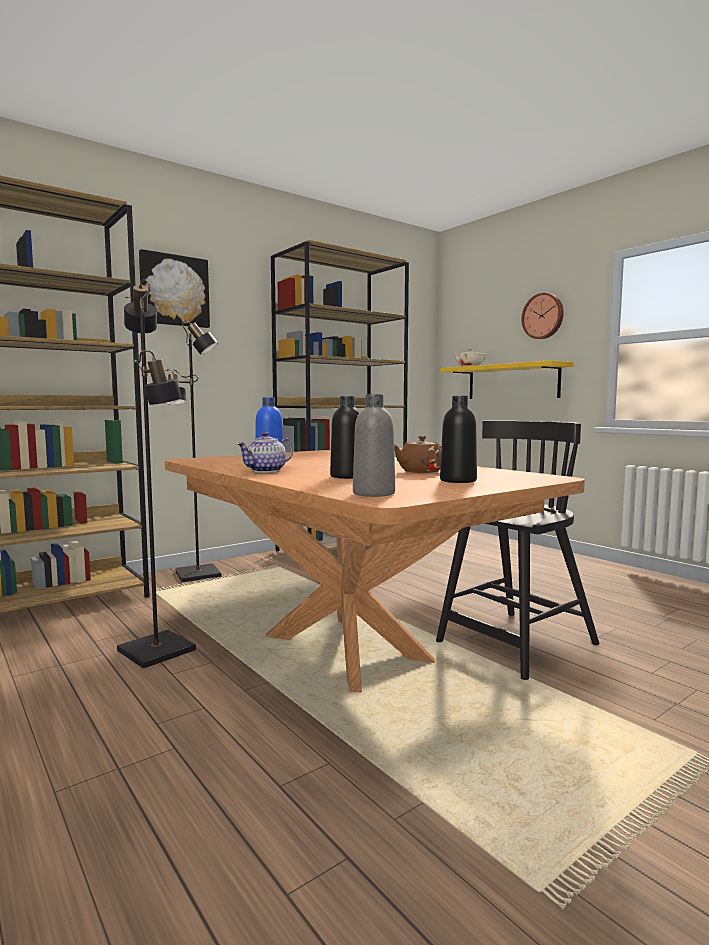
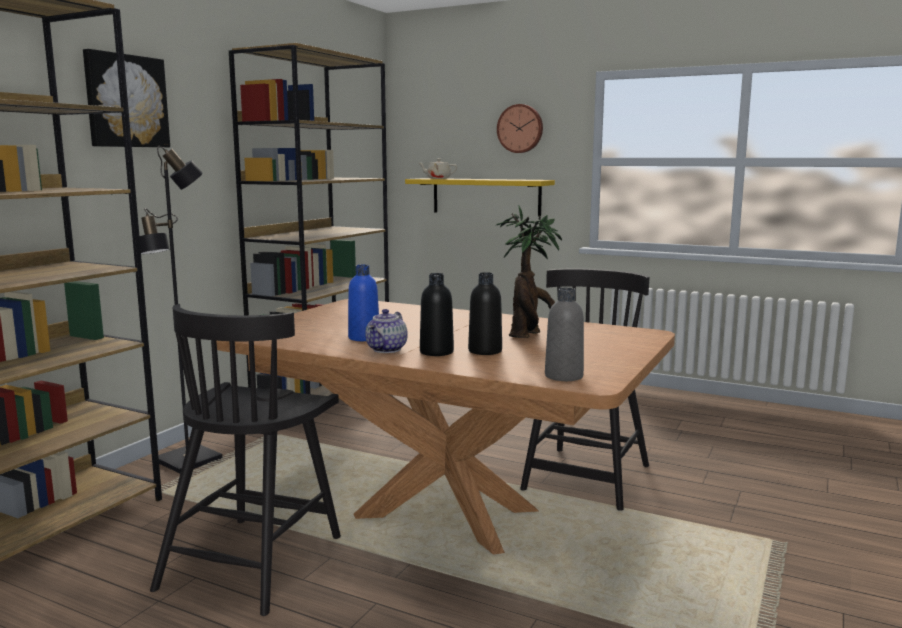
camera: 25 degrees left, 5 degrees up
(156, 650) = (254, 559): black floor lamp -> black chair
(420, 471) = (530, 335): brown teapot -> potted plant
(458, 480) = (589, 347): black bottle -> black bottle (436, 352)

